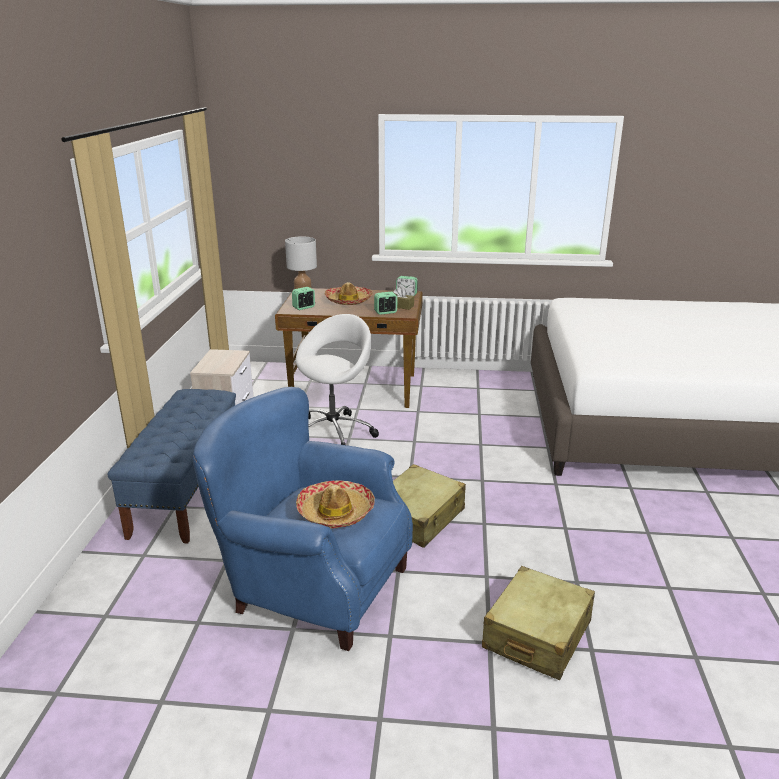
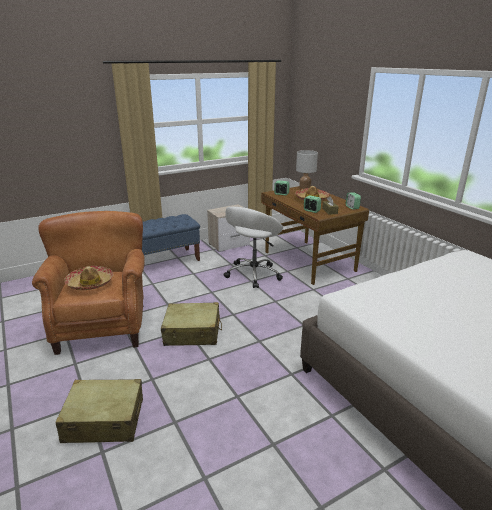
camera: 55 degrees right, 0 degrees up
(312, 585) = (103, 324): blue armchair -> brown armchair
(336, 432) = (252, 275): white office chair -> white office chair turned 105 degrees clockwise

